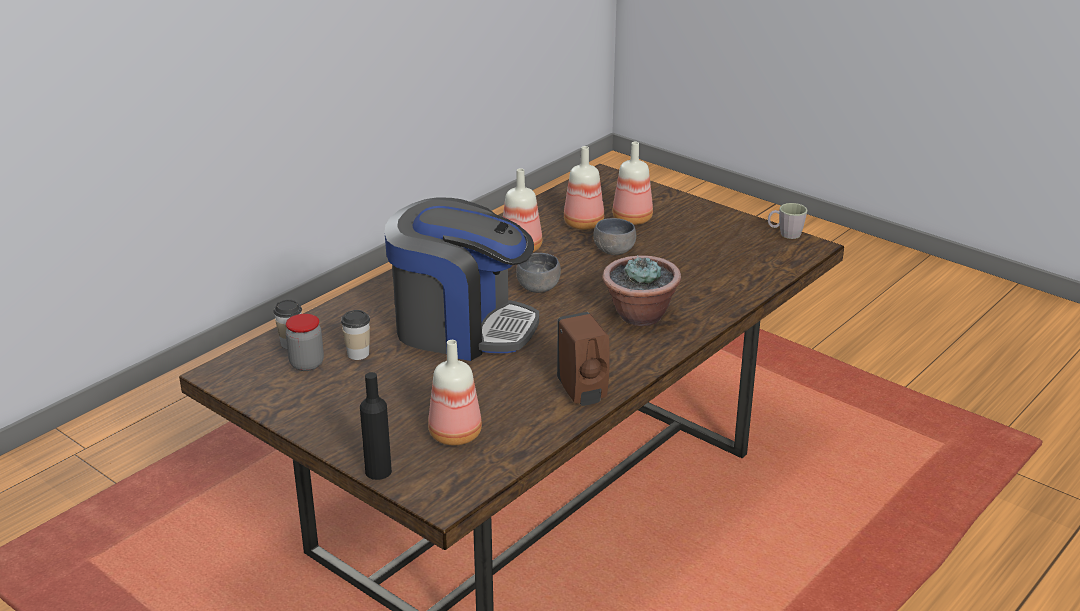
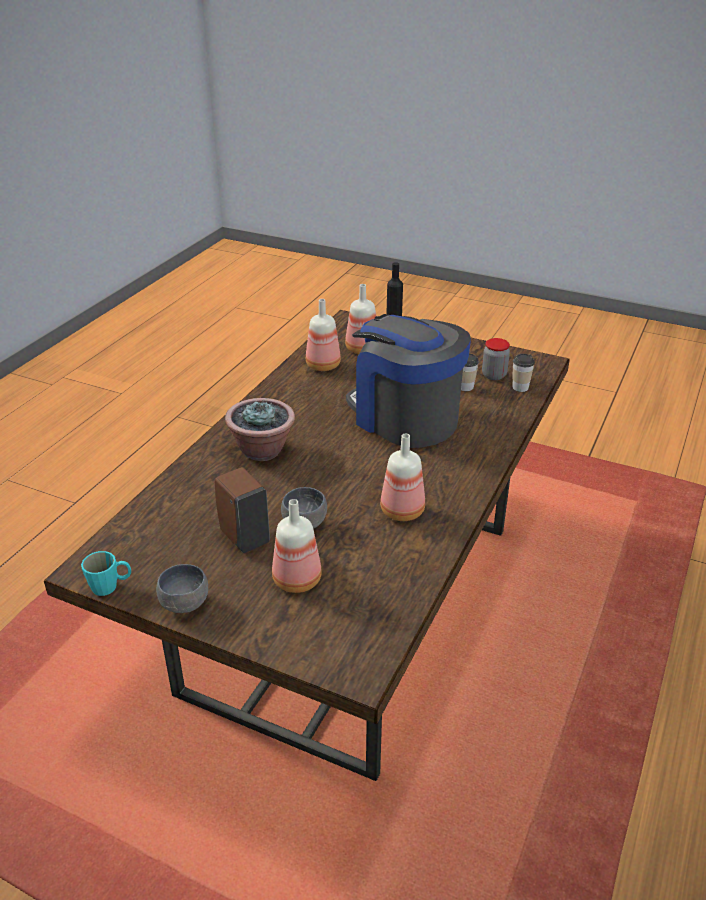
camera: 165 degrees right, 5 degrees up
(462, 328) = (404, 417): coffee machine -> coffee machine turned 45 degrees clockwise
(537, 289) = (361, 464): grey bowl -> grey bowl (185, 602)
(582, 393) = (290, 383): brown soap dispenser -> brown soap dispenser (244, 537)
(583, 223) = (352, 562): bottle -> bottle (323, 366)
(785, 234) = (110, 586): grey mug -> turquoise mug

